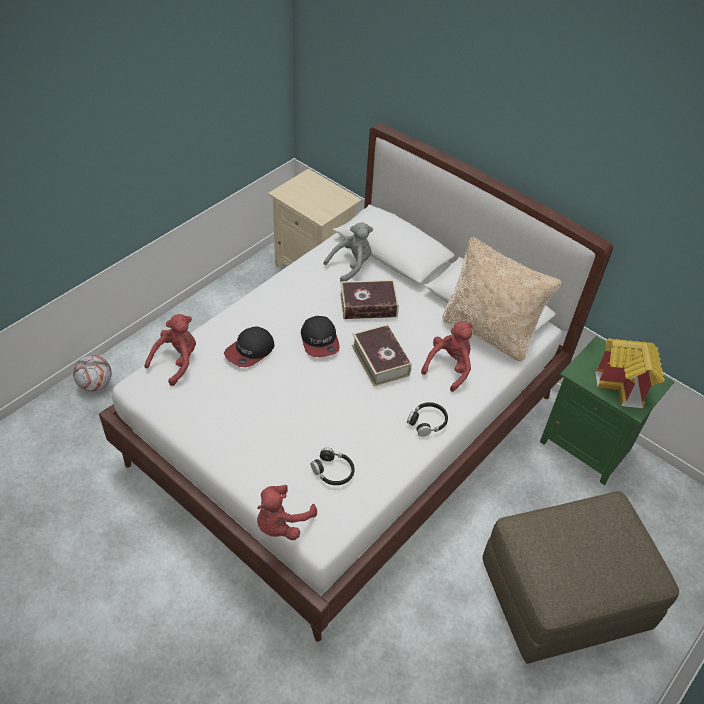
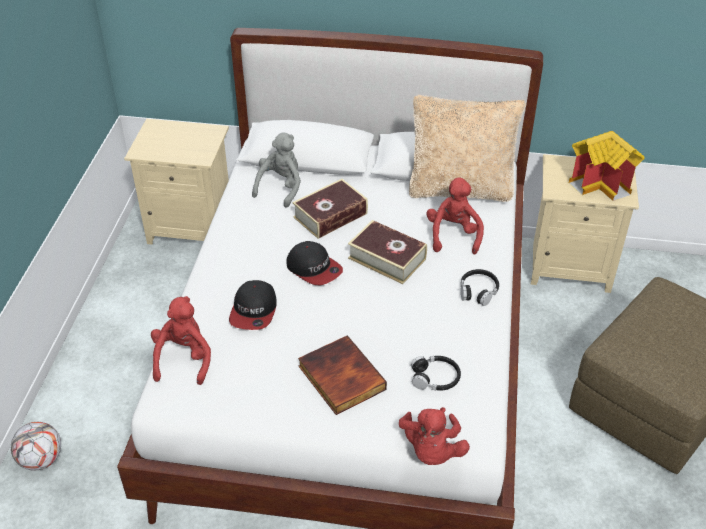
camera: 30 degrees left, 5 degrees down
(266, 432) = (340, 378): none -> book
(587, 444) = (569, 266): green nightstand -> beige nightstand

